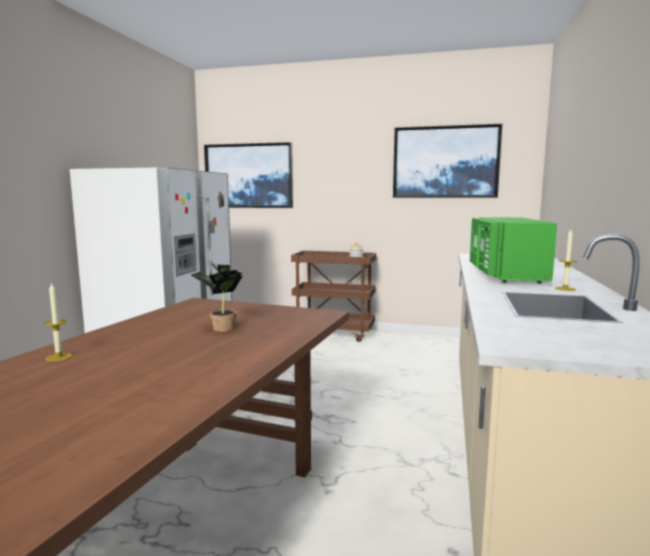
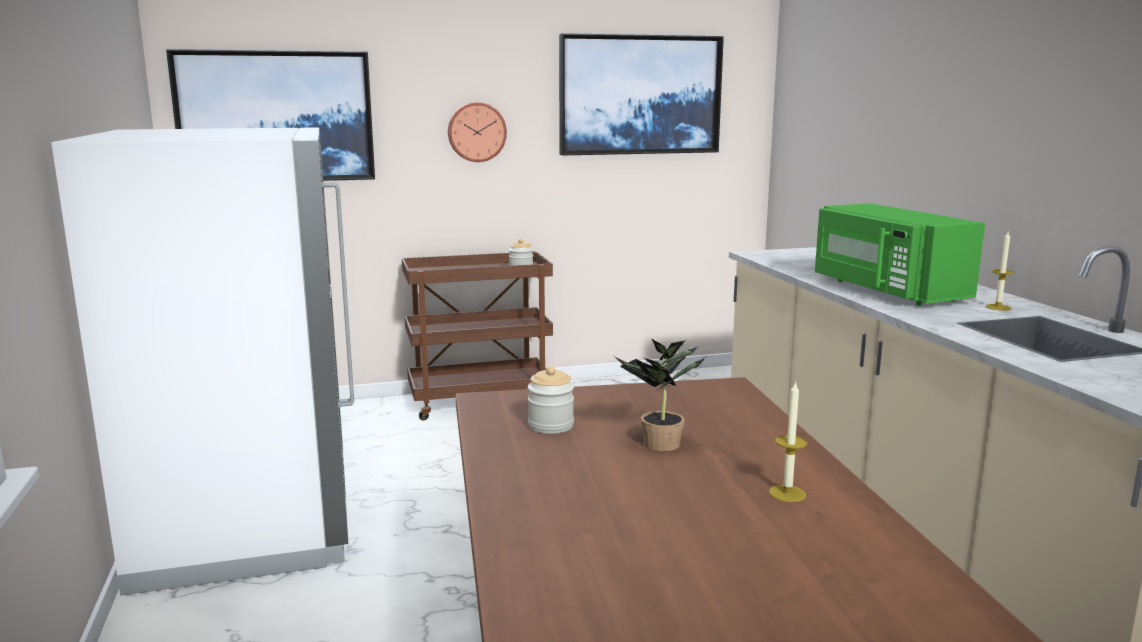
camera: 30 degrees left, 5 degrees up
(59, 357) = (560, 559): candle -> candle (787, 493)
(196, 314) = (551, 426): none -> jar
(346, 184) = (476, 132): none -> wall clock

